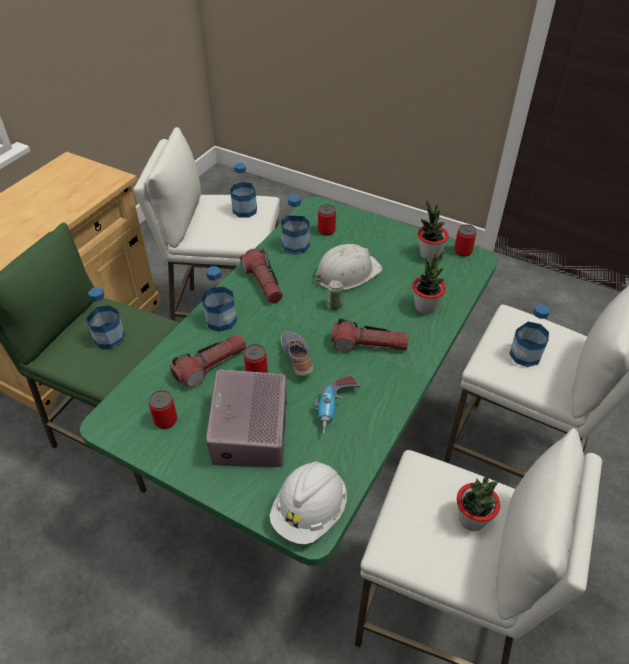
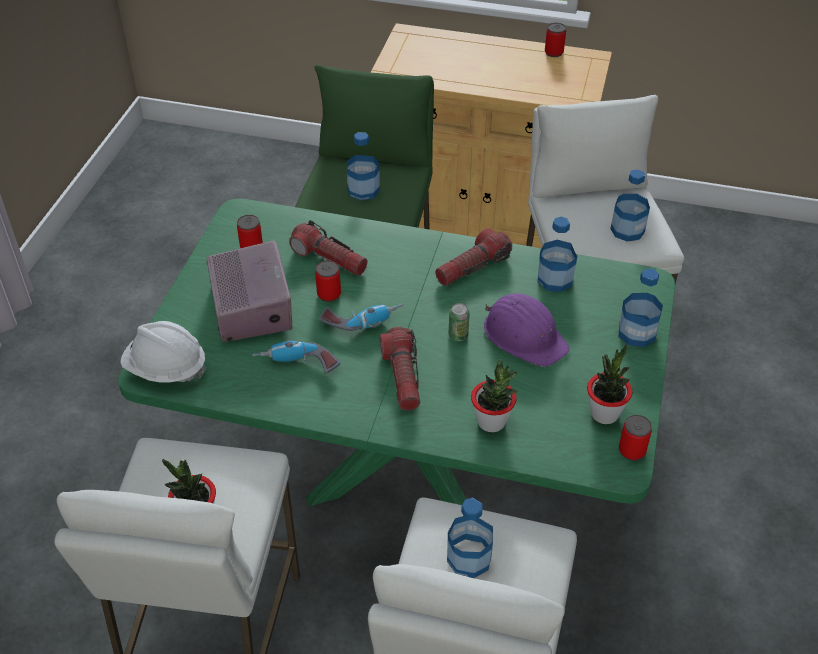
camera: 75 degrees right, 0 degrees up
(221, 320) = (398, 249): bottle -> bottle (636, 333)
(250, 431) = (252, 307): radio -> radio turned 90 degrees clockwise
(297, 358) = (362, 320): shoe -> power drill
(326, 231) = (601, 301): can -> can (553, 52)
(346, 273) = (524, 335): white hard hat -> purple hard hat

